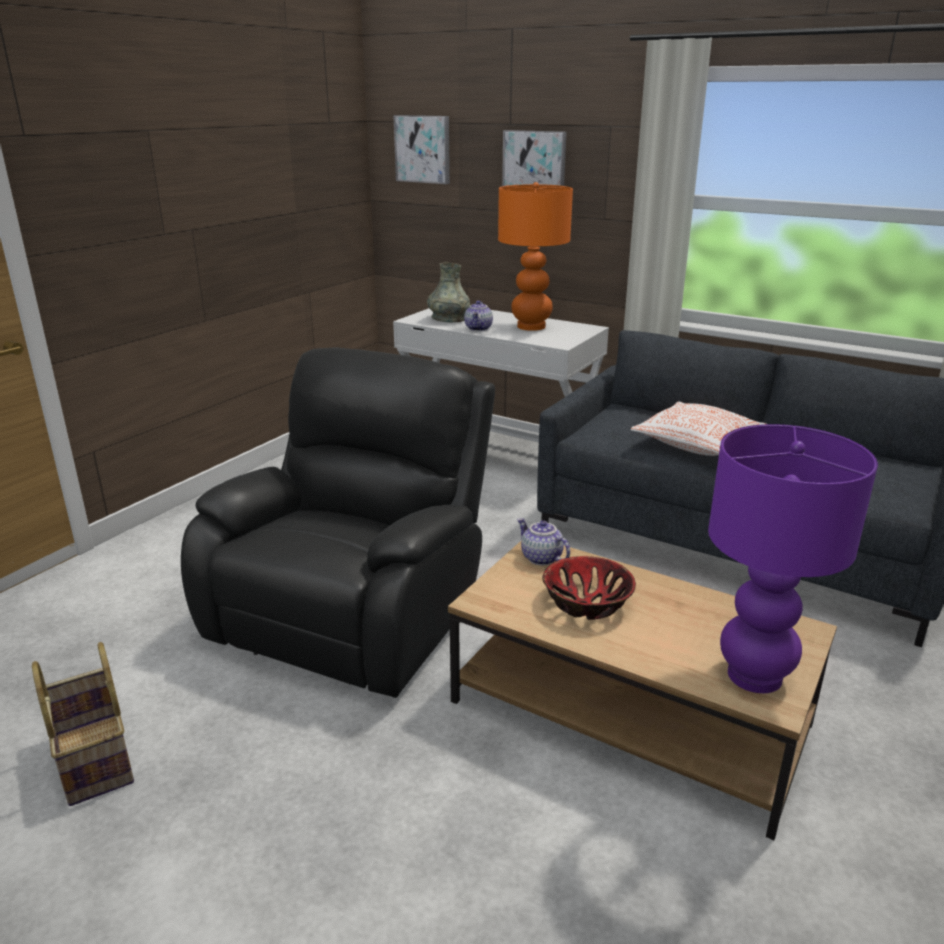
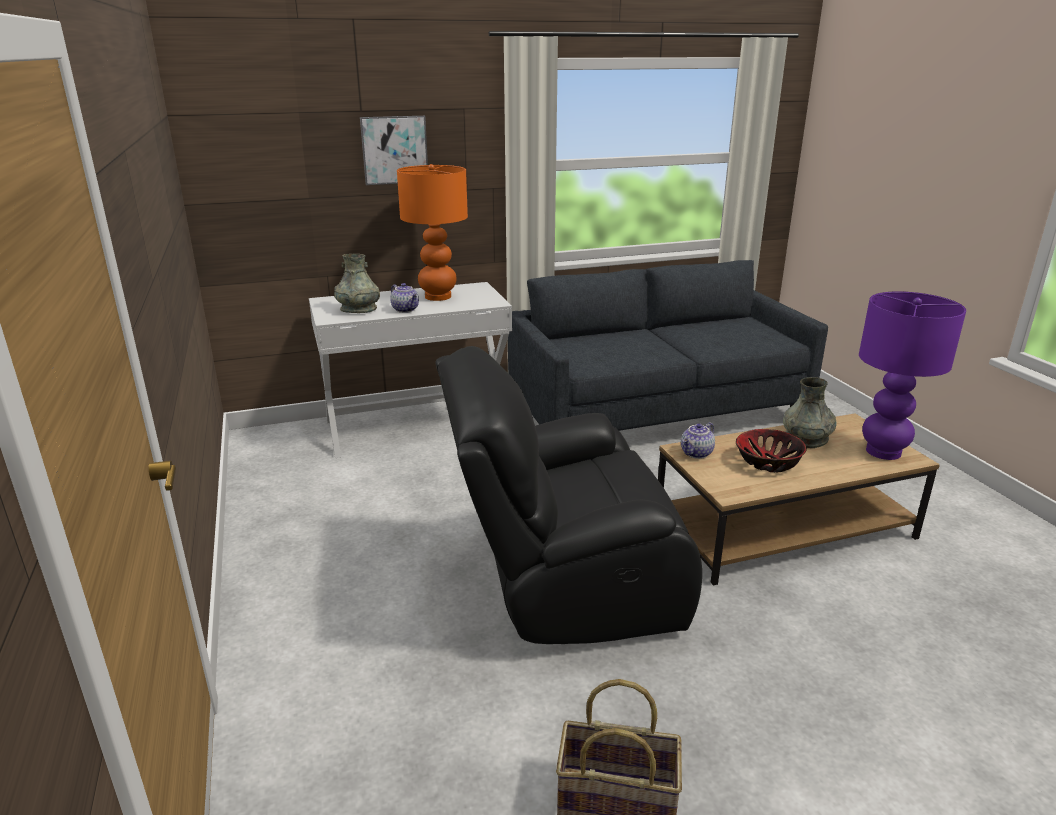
camera: 50 degrees left, 0 degrees up
(353, 615) = (560, 583): black armchair -> black armchair turned 75 degrees counterclockwise
(423, 149) = (257, 142): picture -> none
(540, 558) = (697, 453): teapot -> teapot turned 45 degrees counterclockwise
(692, 610) = (806, 438): none -> grey vase
(698, 444) = (649, 346): white pillow -> none

